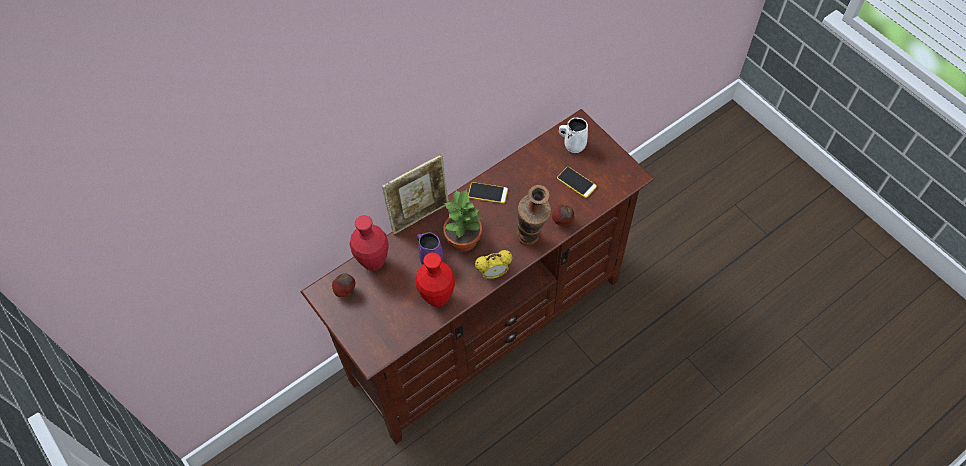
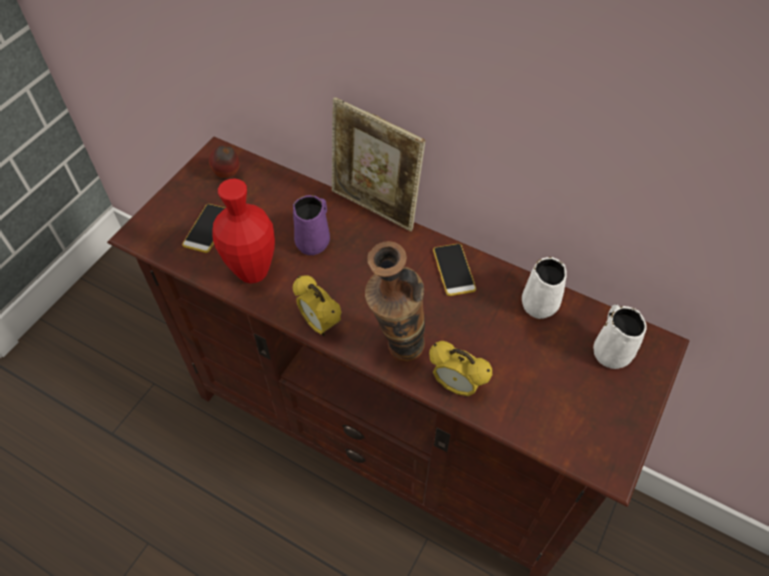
camera: 65 degrees right, 5 degrees down
(374, 262) = (281, 187): red vase -> none
(464, 240) = (360, 269): potted plant -> none
(529, 162) = (540, 303): none -> white mug
(562, 222) = (456, 386): apple -> alarm clock
(576, 182) = (542, 380): phone -> phone (208, 228)

